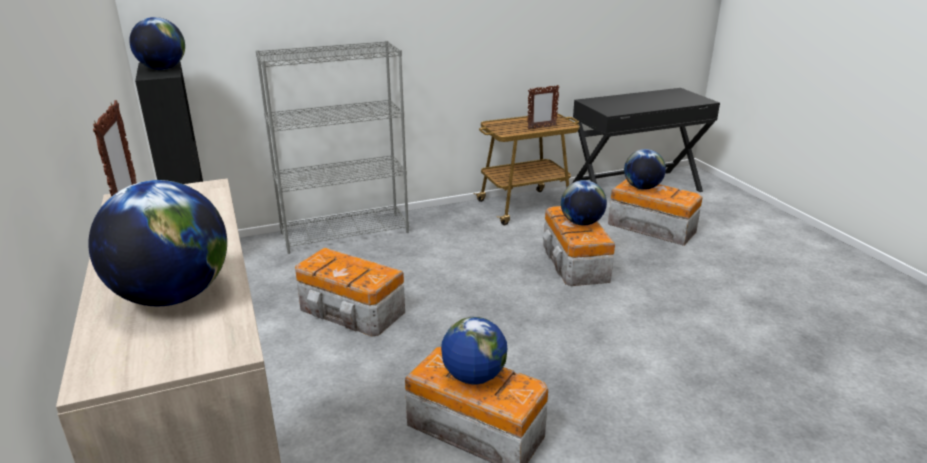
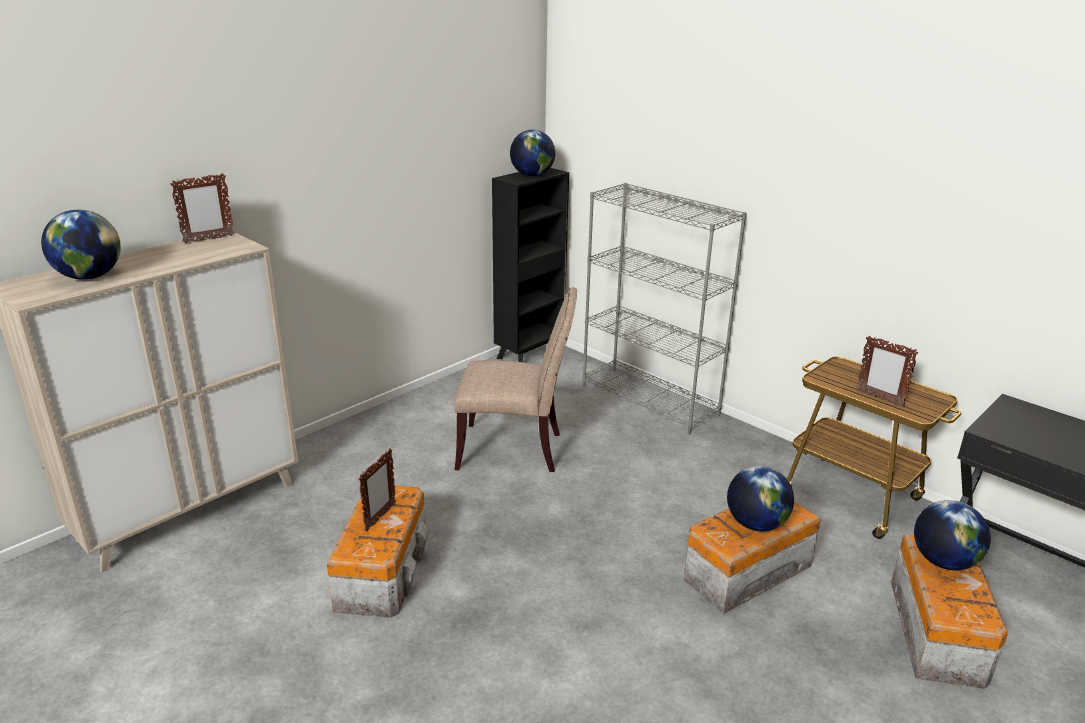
camera: 65 degrees right, 0 degrees up
(352, 311) = (515, 449): storage box -> beige chair
(474, 376) = (380, 517): globe -> picture frame

